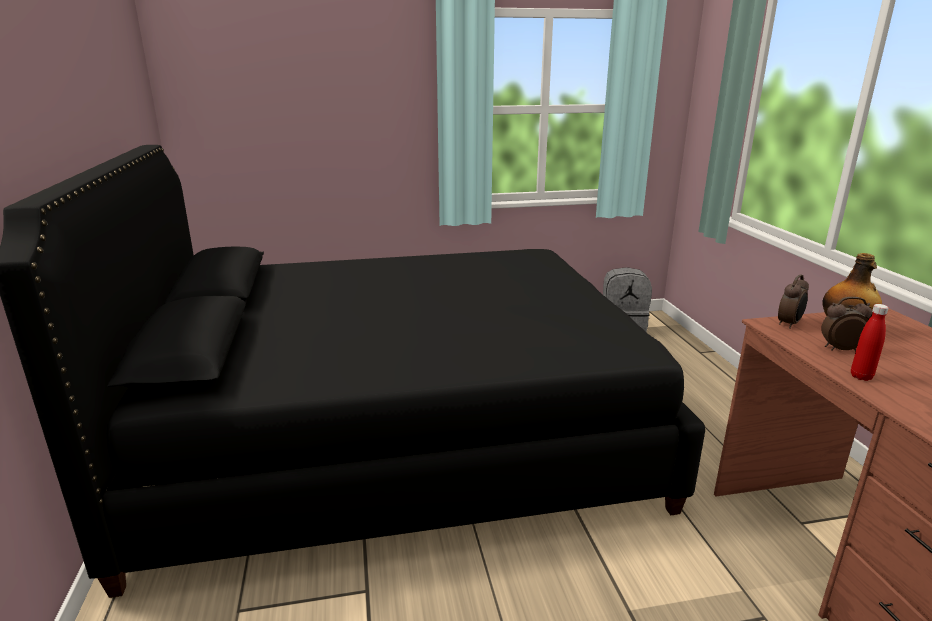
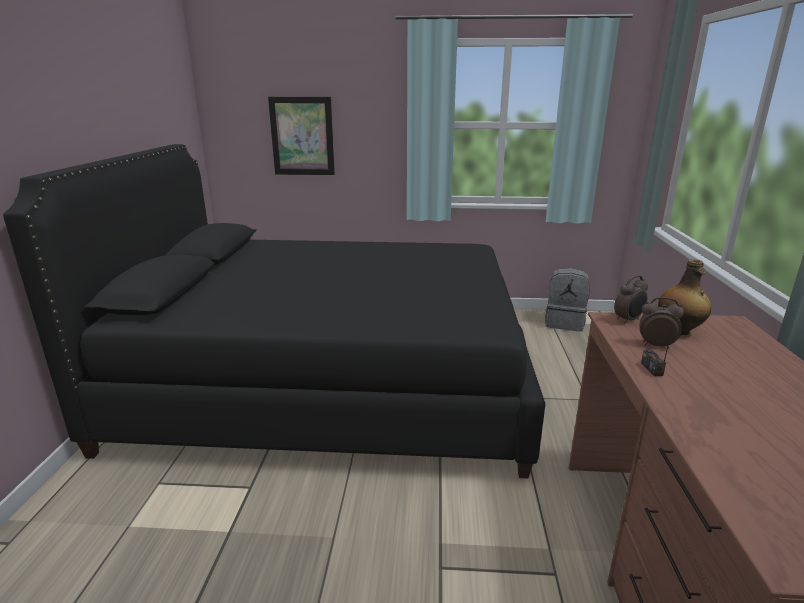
camera: 15 degrees right, 0 degrees up
(301, 128) = (302, 136): none -> picture
(861, 376) = (652, 369): red bottle -> radio

